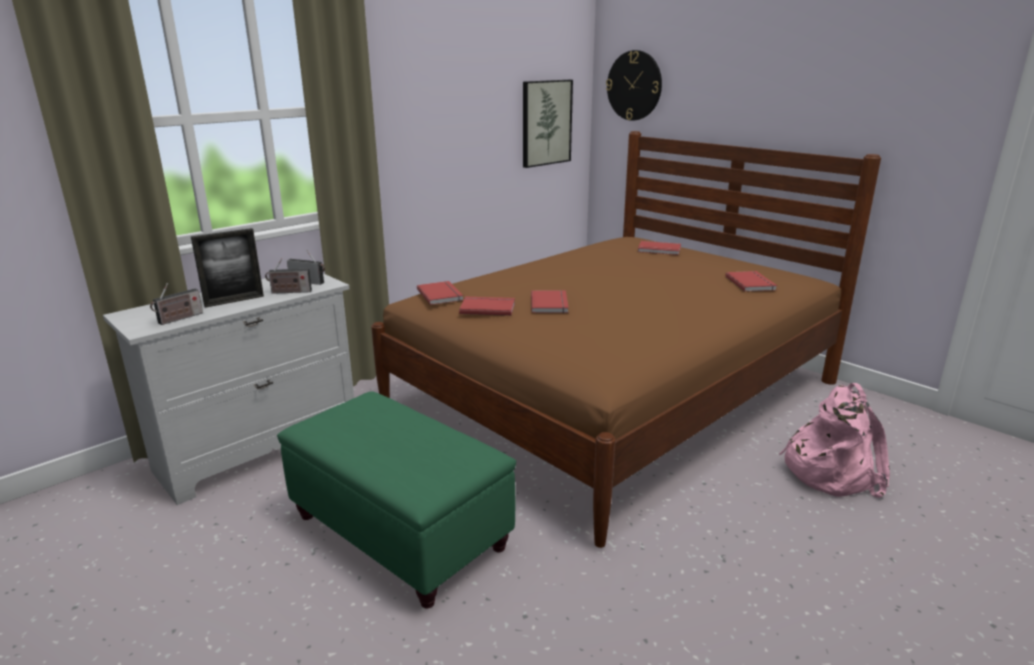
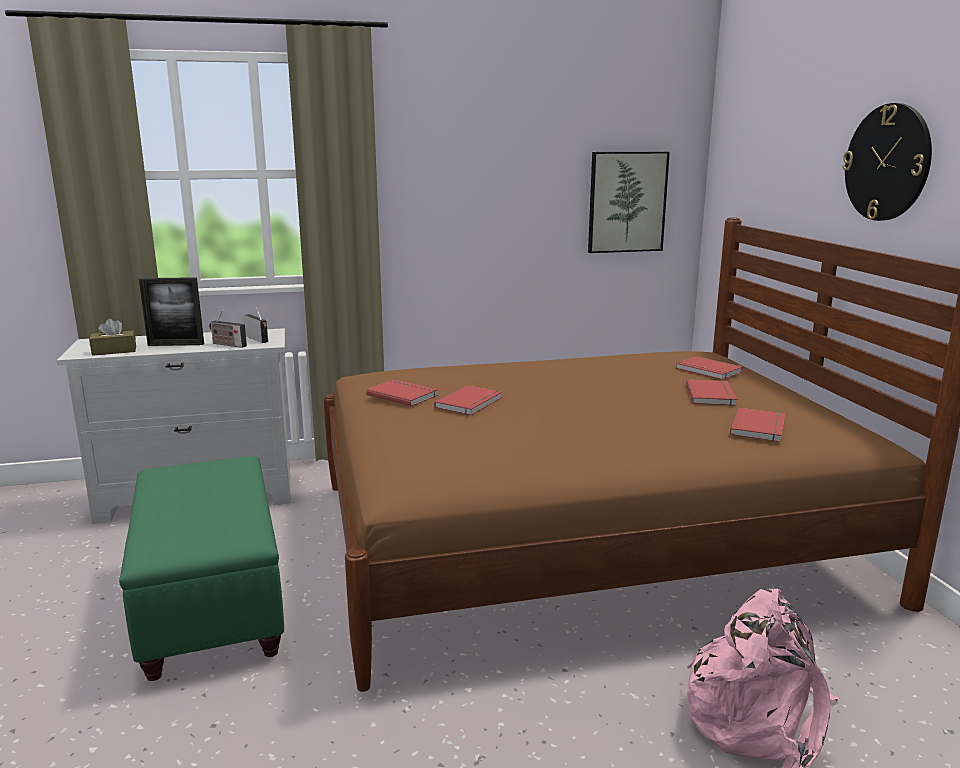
camera: 30 degrees right, 5 degrees down
(179, 319) = (114, 351): radio -> brown tissue box
(441, 294) = (385, 375): red book -> red book (712, 395)
(634, 85) = (742, 160): wall clock -> wall clock (887, 163)

